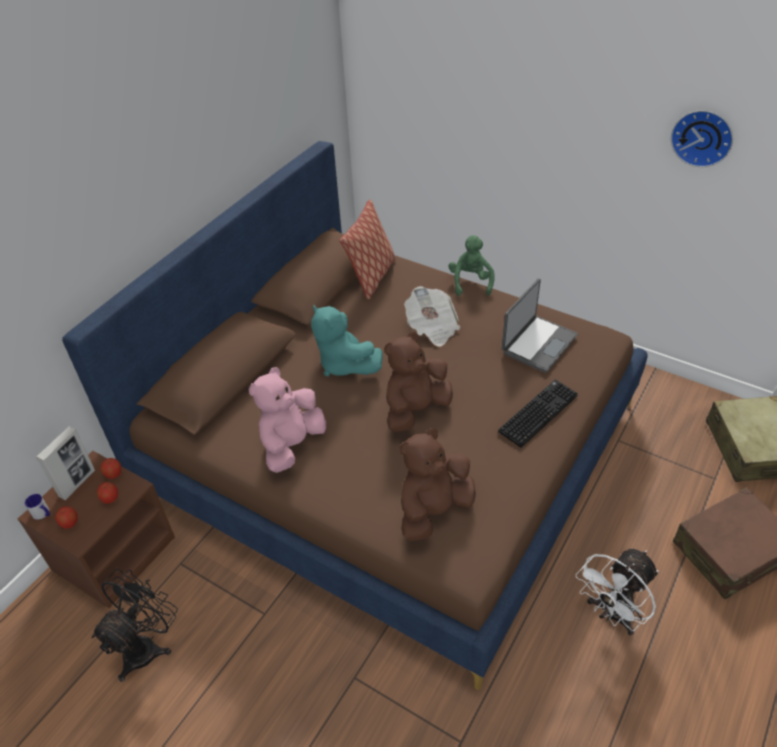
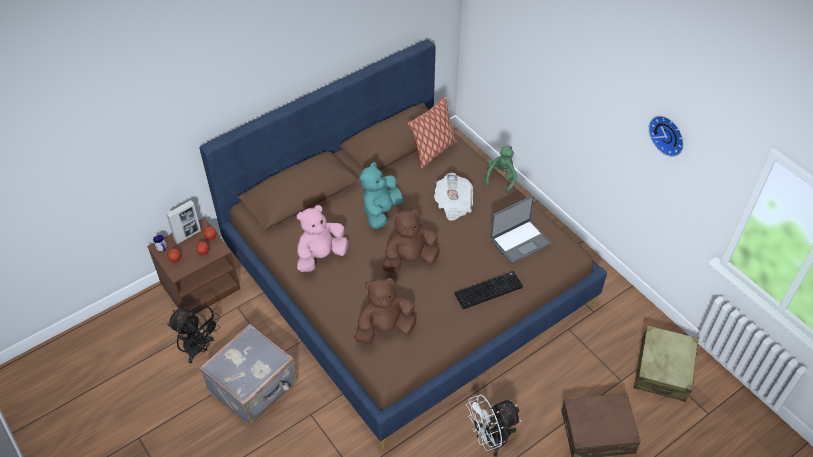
camera: 20 degrees right, 5 degrees up
(147, 645) = (199, 349): black fan -> black fan turned 75 degrees clockwise
(254, 670) = (254, 388): none -> grey suitcase
(344, 364) = (380, 212): turquoise plush toy -> turquoise plush toy turned 45 degrees clockwise

